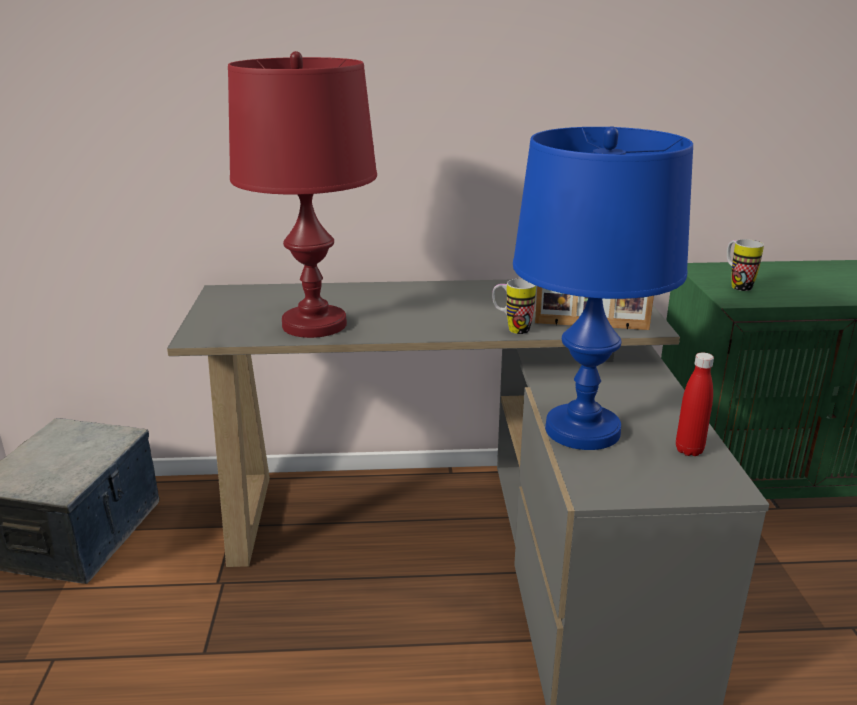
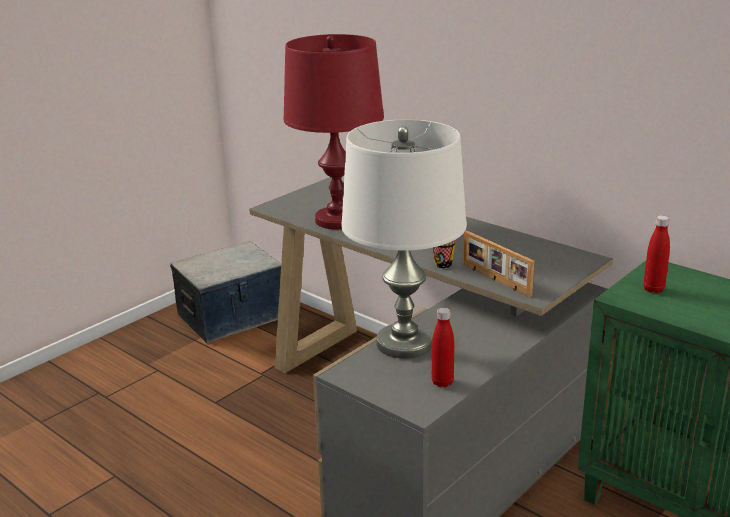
camera: 45 degrees right, 0 degrees up
(582, 430) = (404, 343): blue table lamp -> white table lamp
(736, 285) = (653, 289): mug -> red bottle

